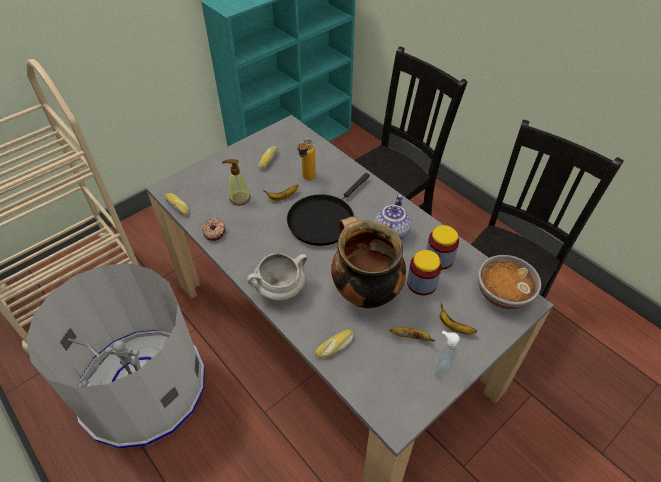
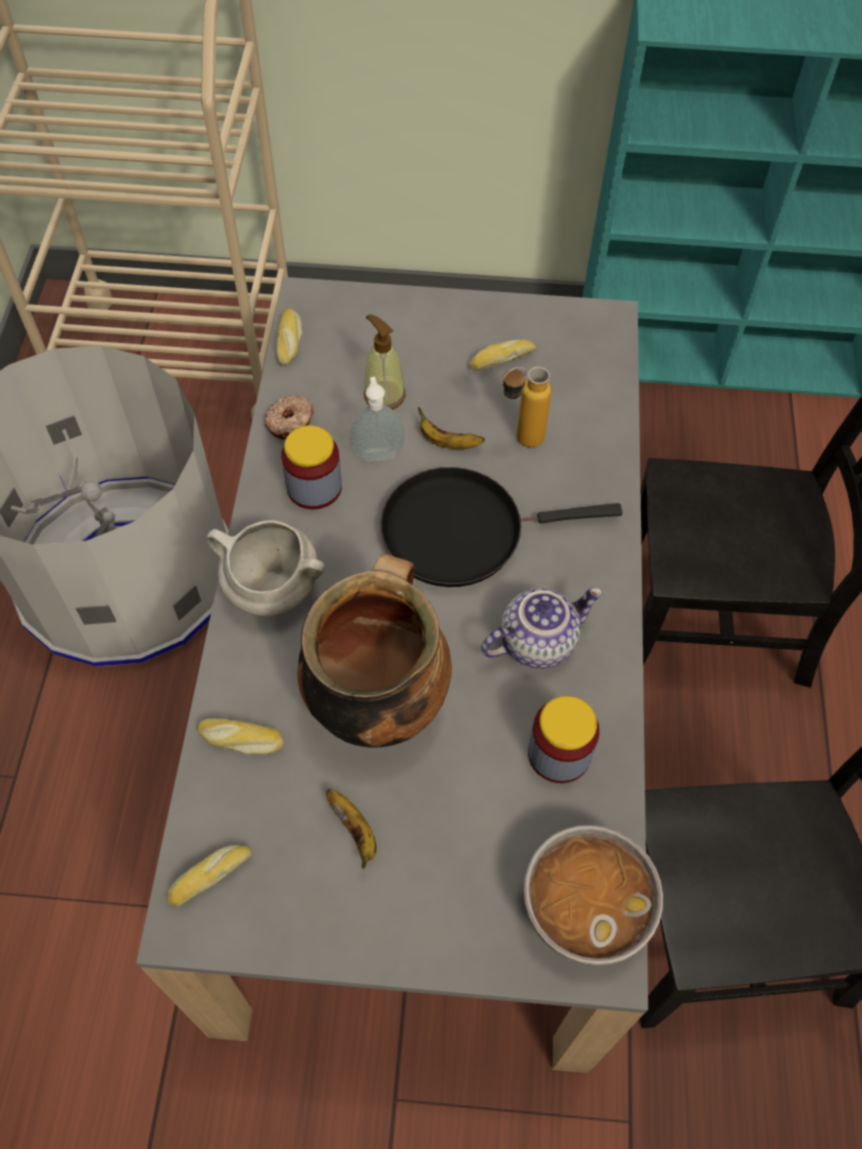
camera: 45 degrees right, 10 degrees up
(383, 399) = (209, 875): none -> bread
(421, 283) = (478, 767): jar -> jar (314, 487)
(441, 368) = (338, 917): soap dispenser -> soap dispenser (377, 453)
(454, 327) = (436, 879): banana -> none

